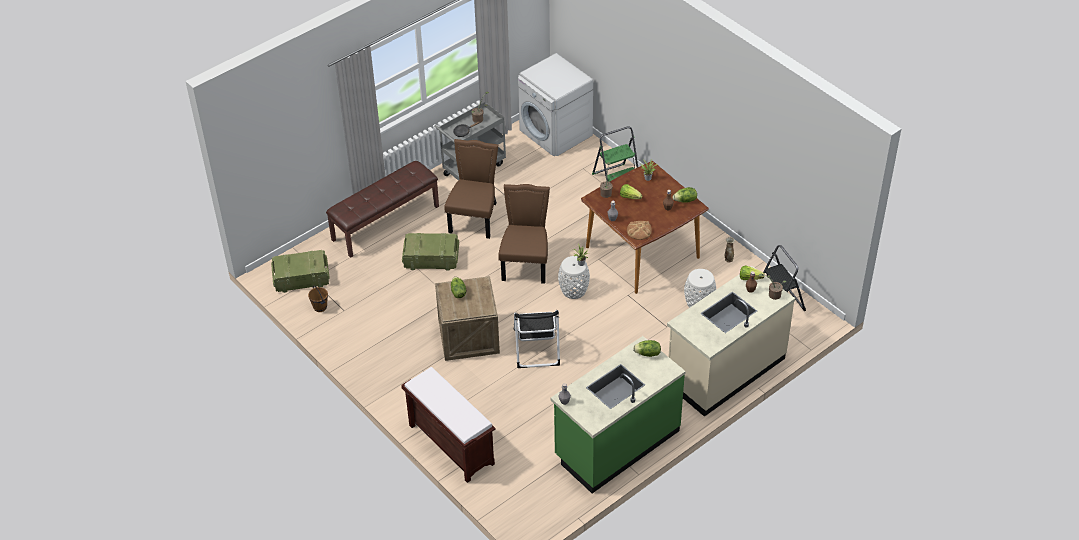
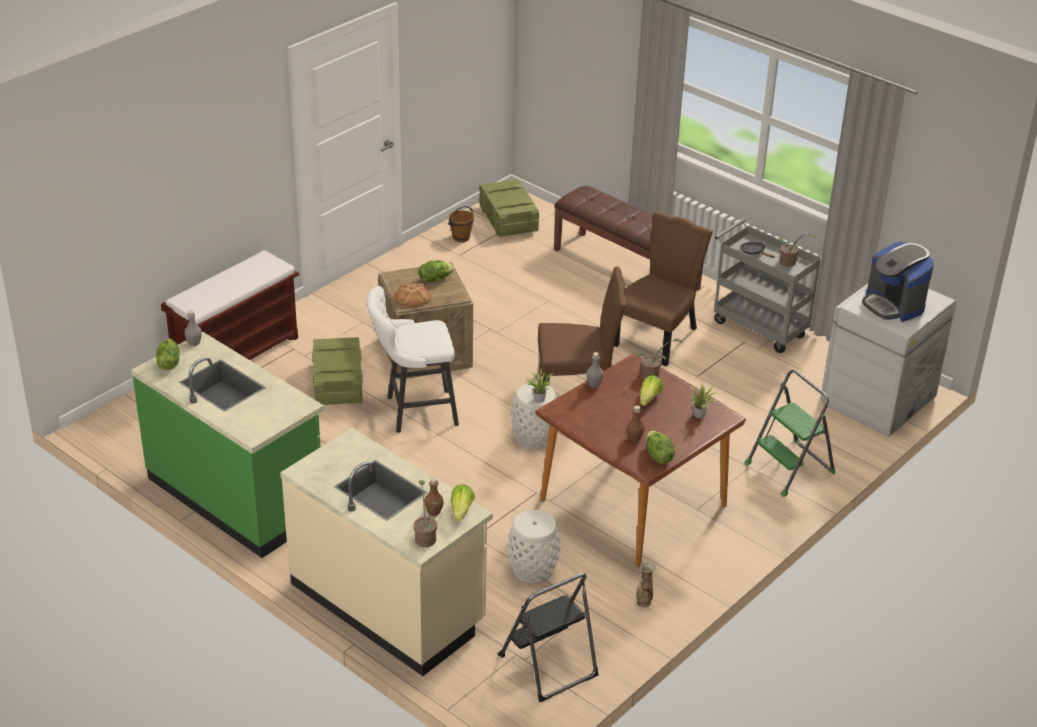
camera: 80 degrees right, 10 degrees down
(430, 259) = (567, 310): crate -> crate (337, 383)
(474, 219) = (656, 339): brown chair -> brown chair turned 60 degrees counterclockwise
(536, 349) = (412, 412): step ladder -> white stool
(557, 78) = (893, 305): none -> coffee machine
(639, 231) = (573, 411): bread -> bread (412, 297)
(647, 354) = (286, 411): lettuce -> lettuce (168, 363)

